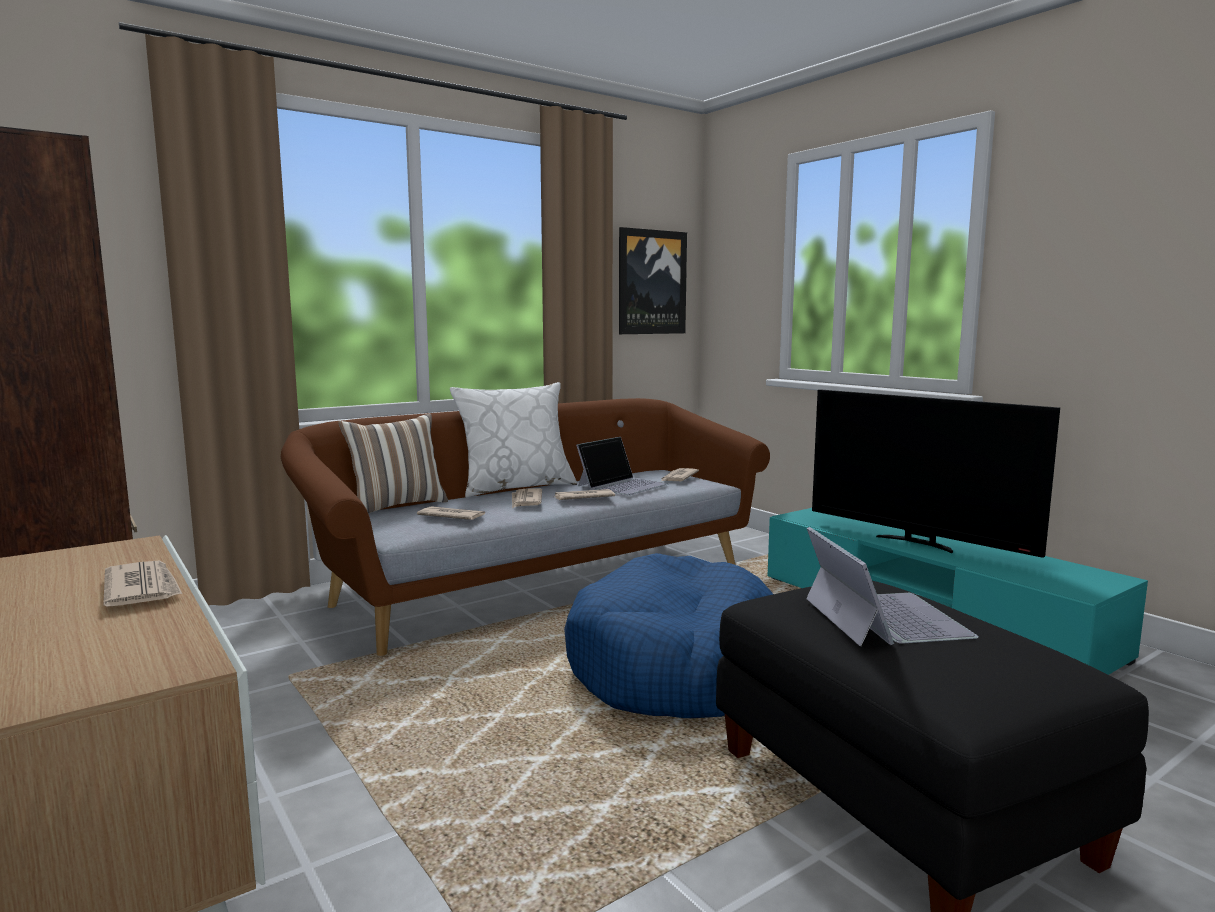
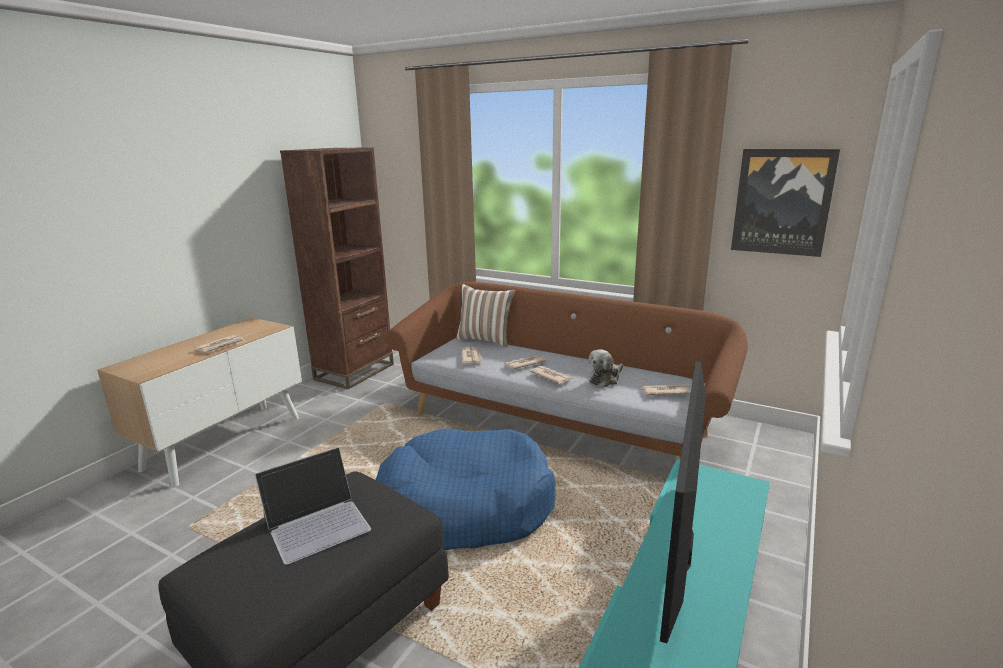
camera: 65 degrees right, 10 degrees up
(516, 487) = (560, 352): white pillow -> none
(622, 485) = (605, 379): laptop -> plush toy

